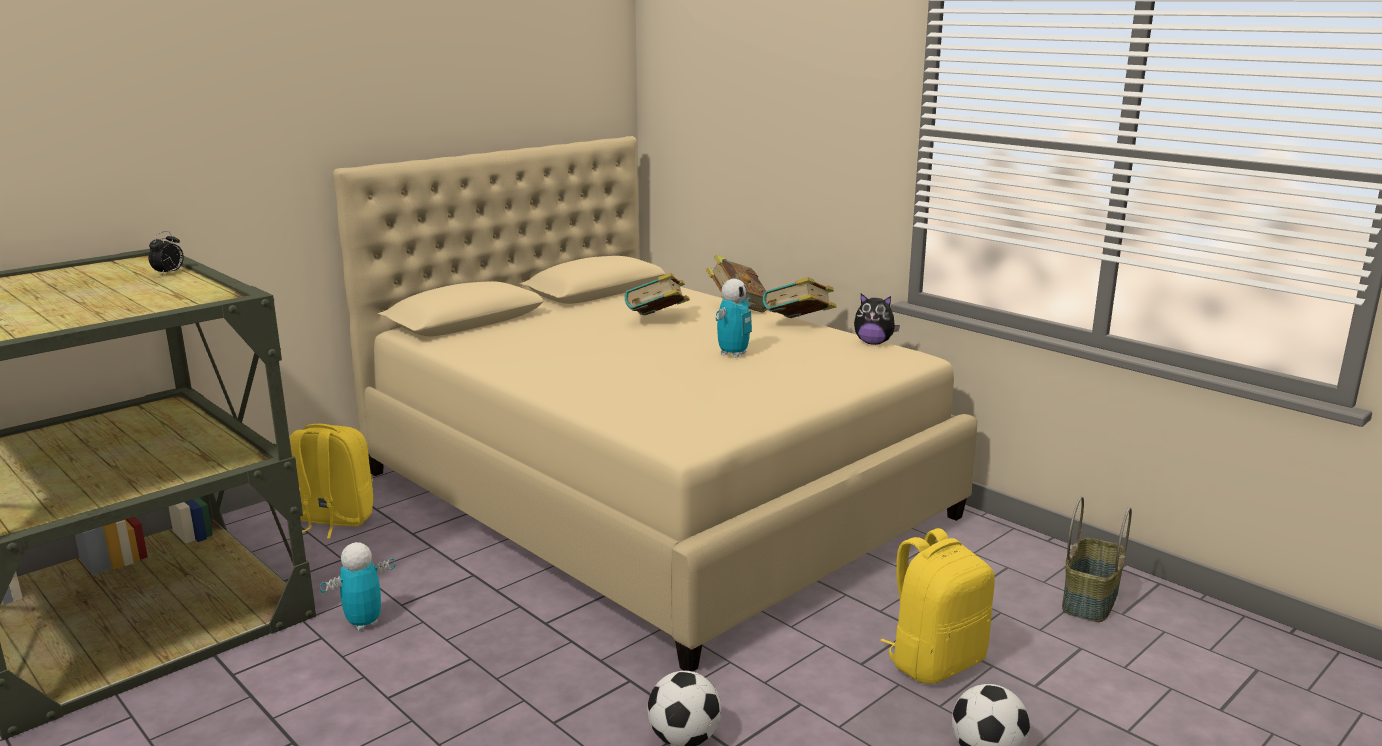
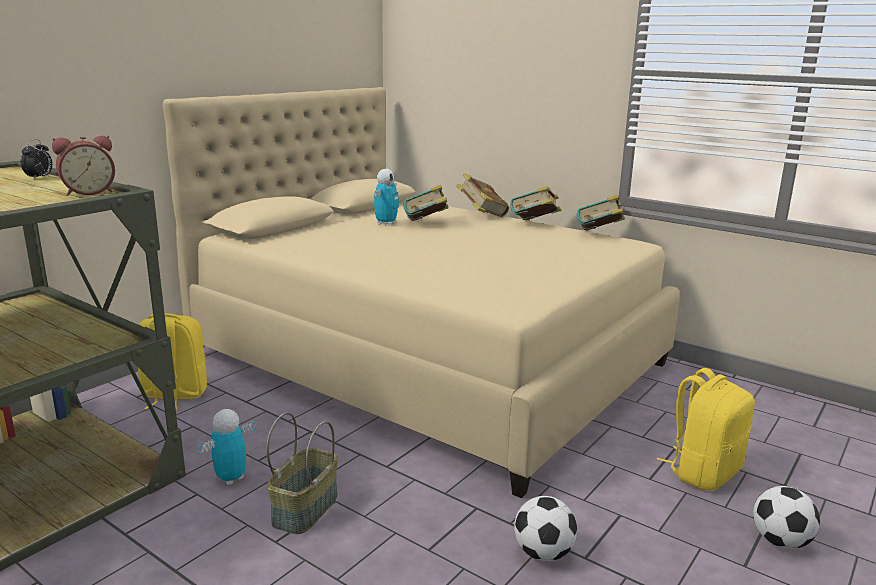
camera: 10 degrees left, 0 degrees up
(207, 295) = (88, 192): none -> alarm clock
(733, 354) = (501, 245): toy robot -> toy robot (386, 223)
(873, 343) = (599, 235): plush toy -> book
(1088, 599) = (785, 417): basket -> basket (305, 508)

